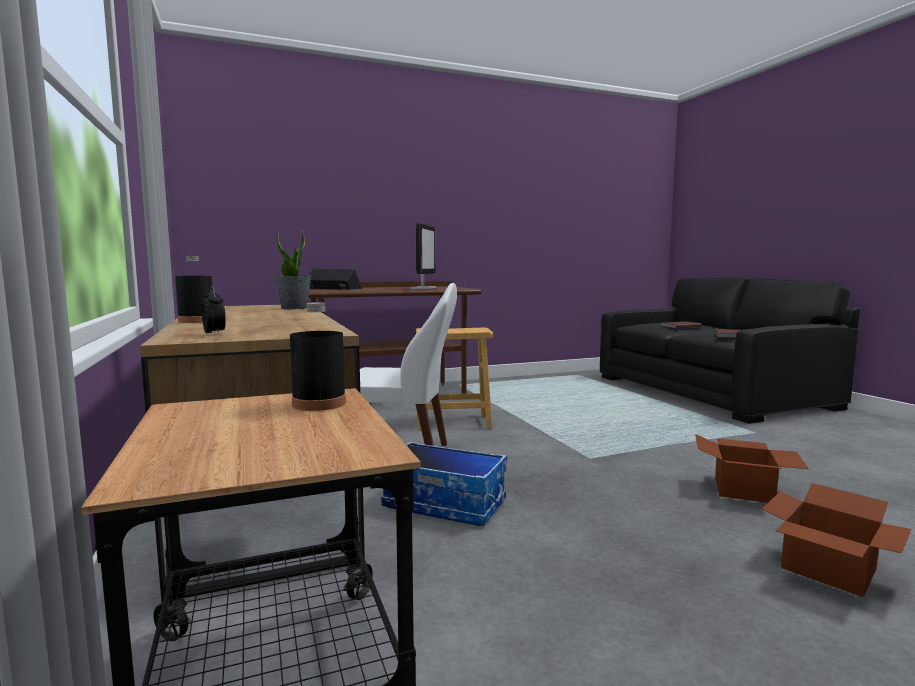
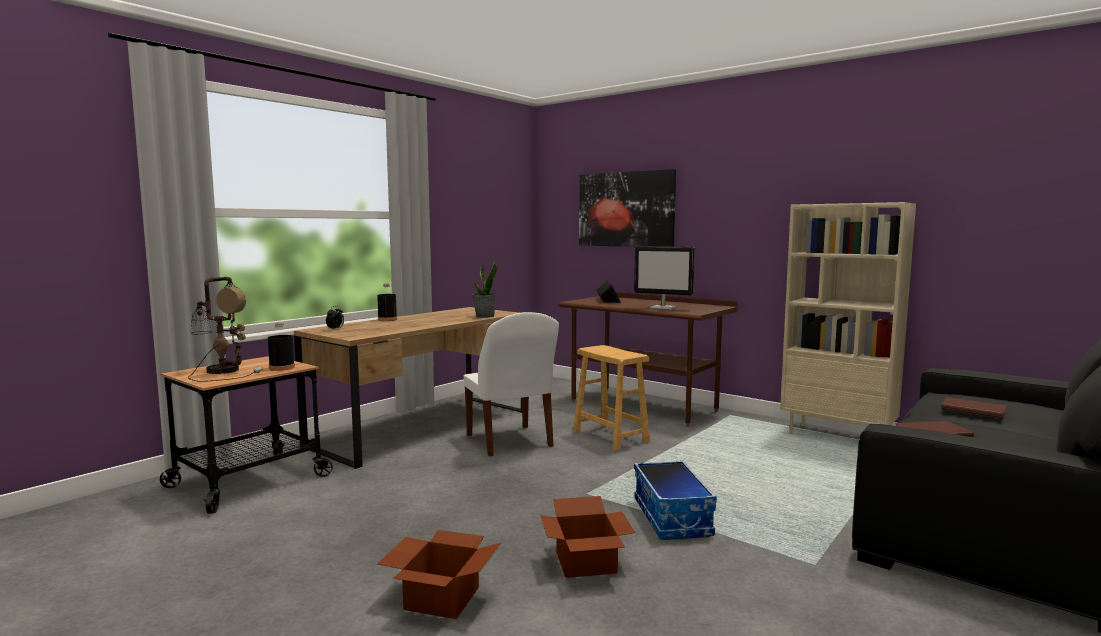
camera: 60 degrees right, 0 degrees up
(236, 440) = (222, 370): none -> table lamp
(319, 188) = (626, 209): none -> picture
(423, 288) = (663, 308): monitor -> monitor turned 45 degrees clockwise
(445, 504) = (443, 468): storage box -> storage box (673, 518)
(541, 378) = (838, 437): none -> beige bookcase

